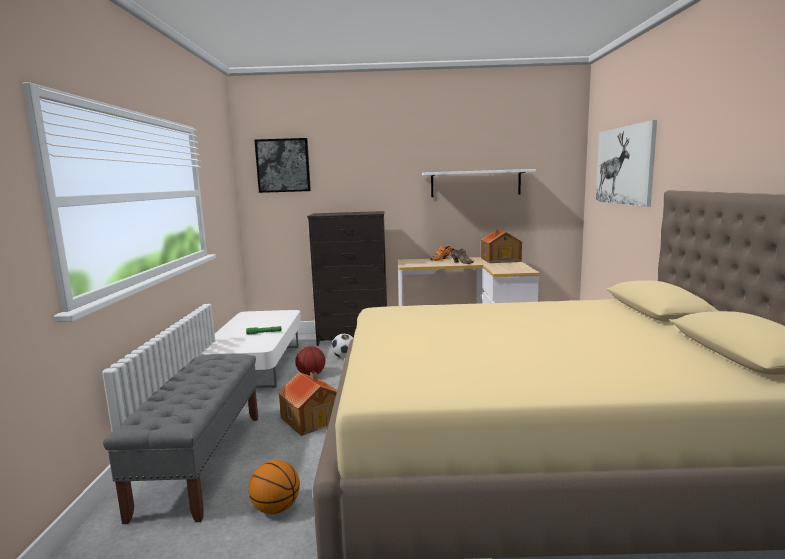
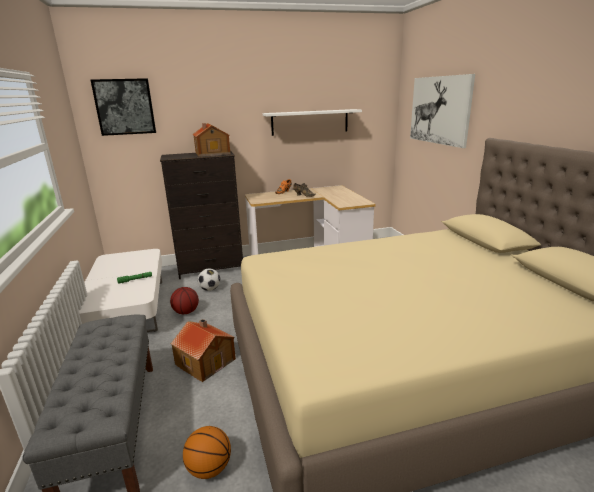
camera: 15 degrees left, 10 degrees up
(500, 260) = (334, 190): toy house -> toy house (212, 153)

